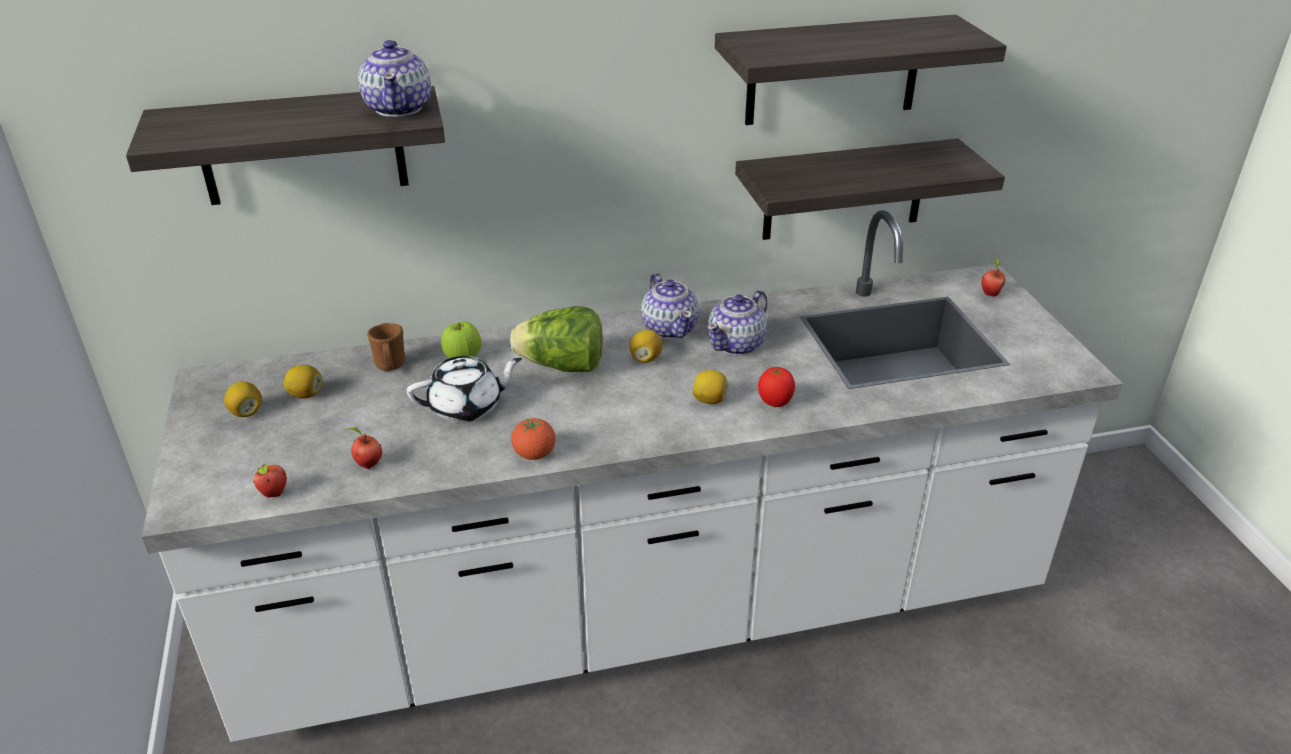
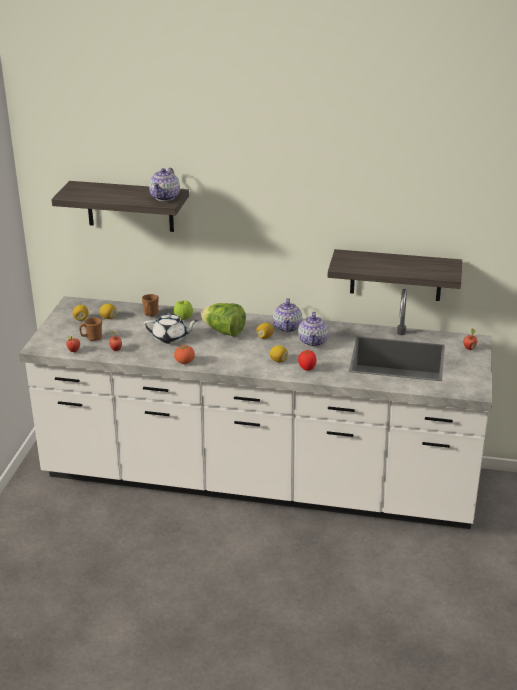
camera: 25 degrees right, 5 degrees down
(298, 451) = (92, 338): none -> brown mug
(737, 344) = (313, 341): teapot -> teapot turned 60 degrees counterclockwise
(833, 70) = (386, 212): shelf -> none

